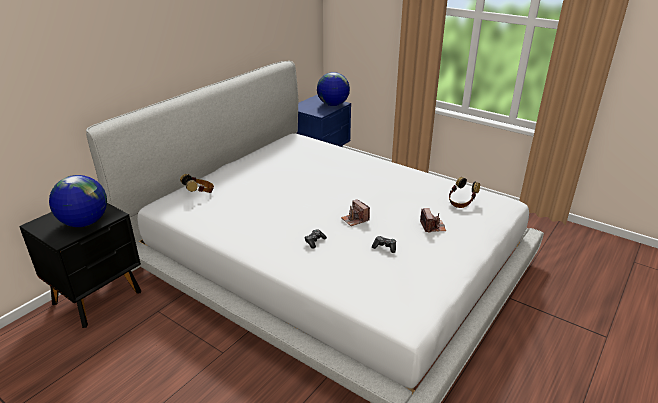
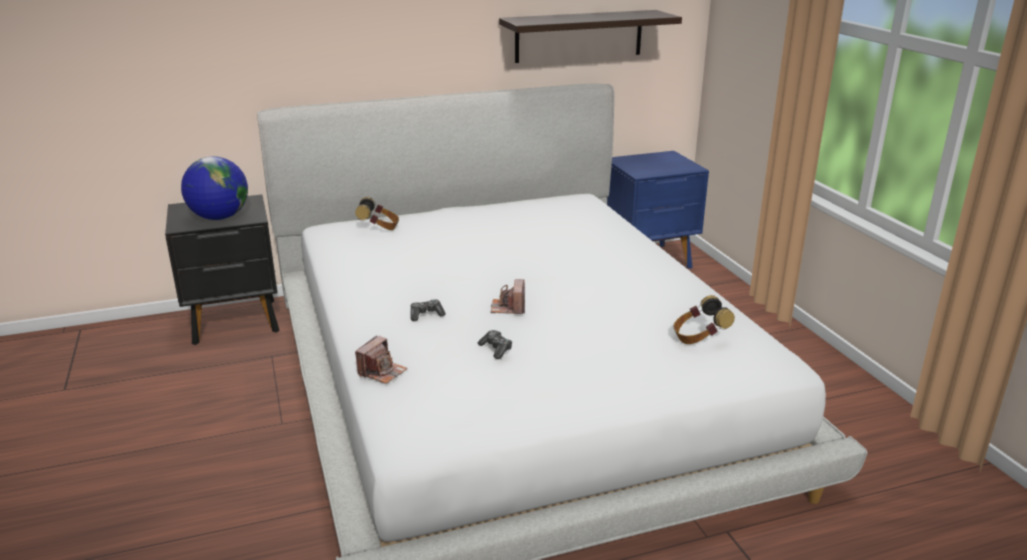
camera: 35 degrees right, 5 degrees down
(265, 32) = (579, 36): none -> shelf
(333, 105) = (676, 167): globe -> none
(432, 226) = (606, 352): camera -> camera (382, 372)

